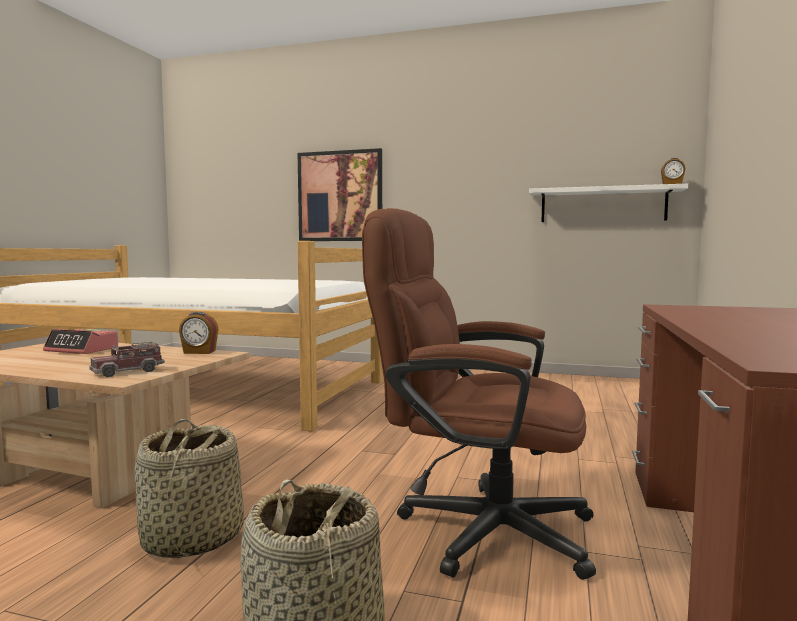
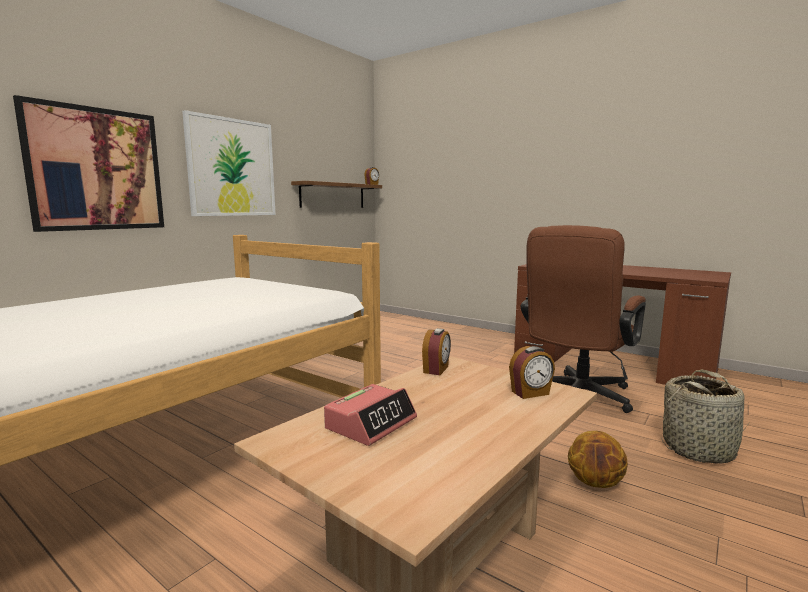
camera: 70 degrees left, 5 degrees up
(127, 371) = (530, 393): toy truck -> alarm clock
(191, 539) = (595, 483): basket -> basketball
(454, 183) = (232, 168): none -> picture
(603, 205) = (333, 195): white shelf -> brown shelf

